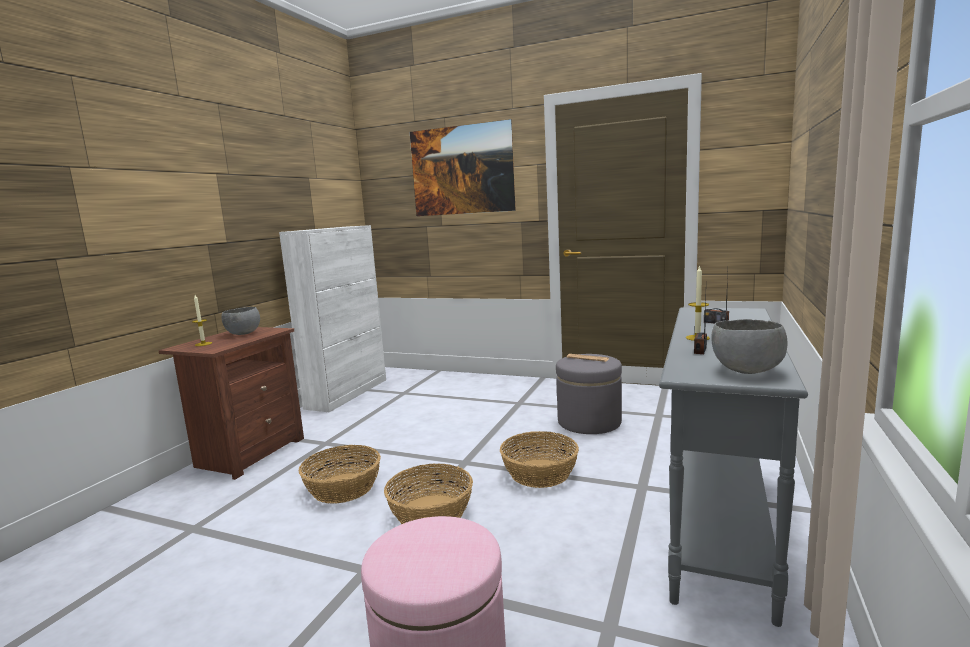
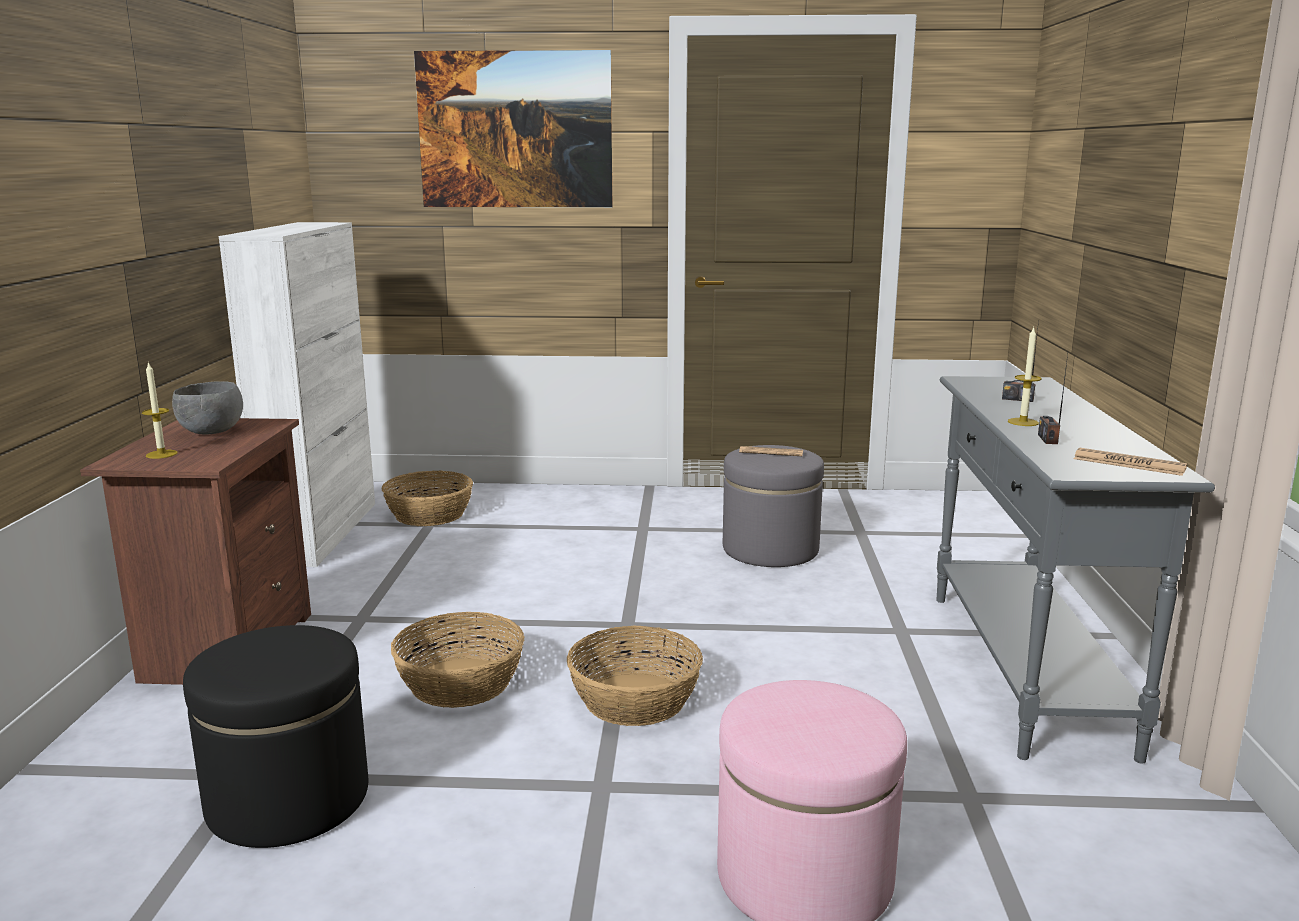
camera: 20 degrees left, 5 degrees up
(198, 547) = (288, 799): none -> black ottoman
(540, 473) = (752, 627): basket -> basket (430, 514)
(745, 371) = (1129, 463): grey bowl -> newspaper

